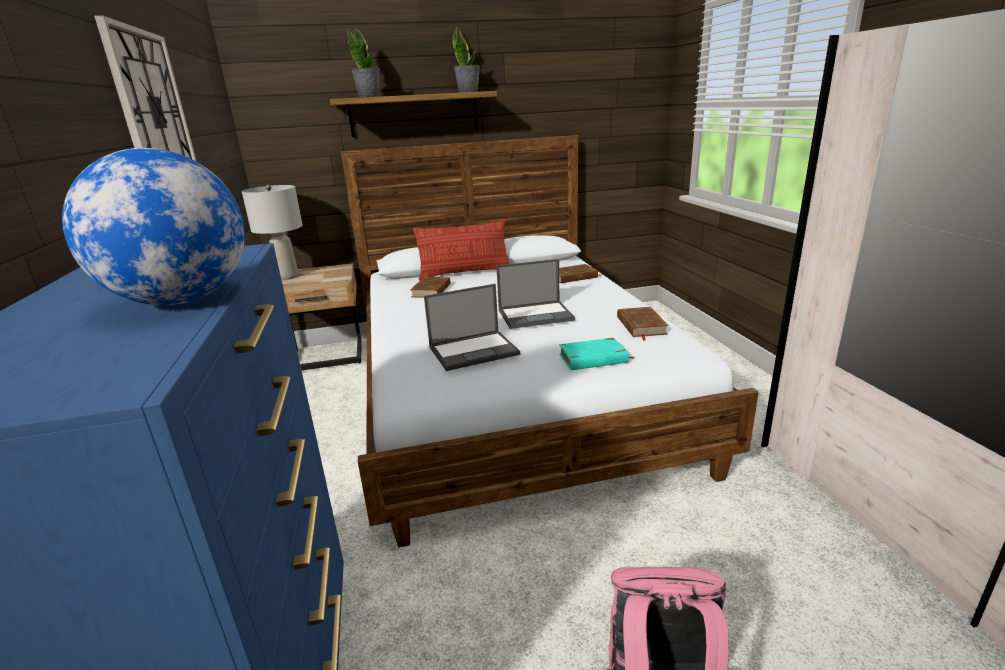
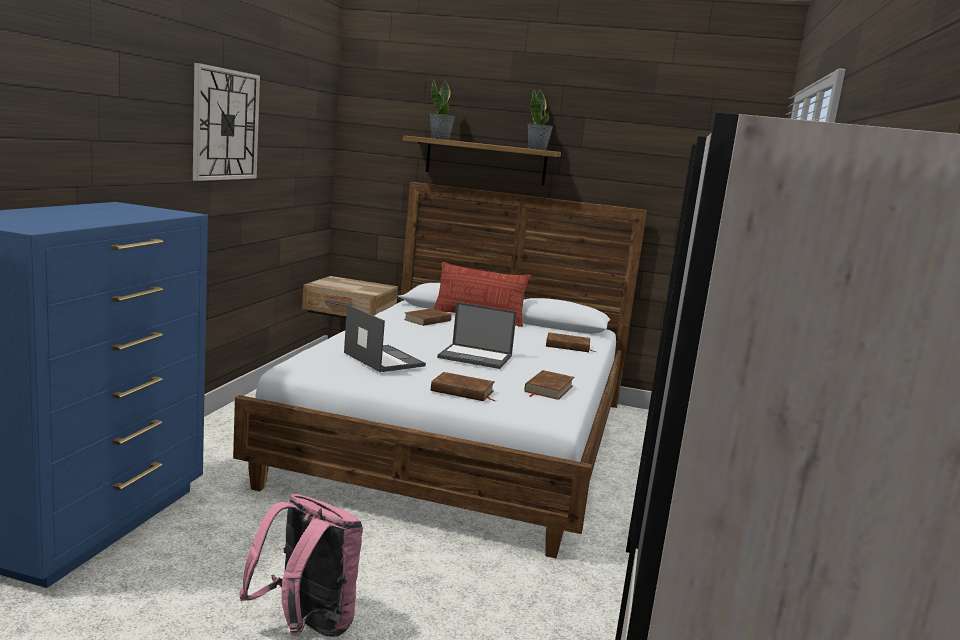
camera: 25 degrees right, 10 degrees down
(182, 301) = (106, 219): globe -> none
(288, 277) = (334, 281): grey table lamp -> none
(474, 350) = (383, 359): laptop -> laptop turned 135 degrees counterclockwise
(593, 358) = (462, 391): turquoise book -> brown book

